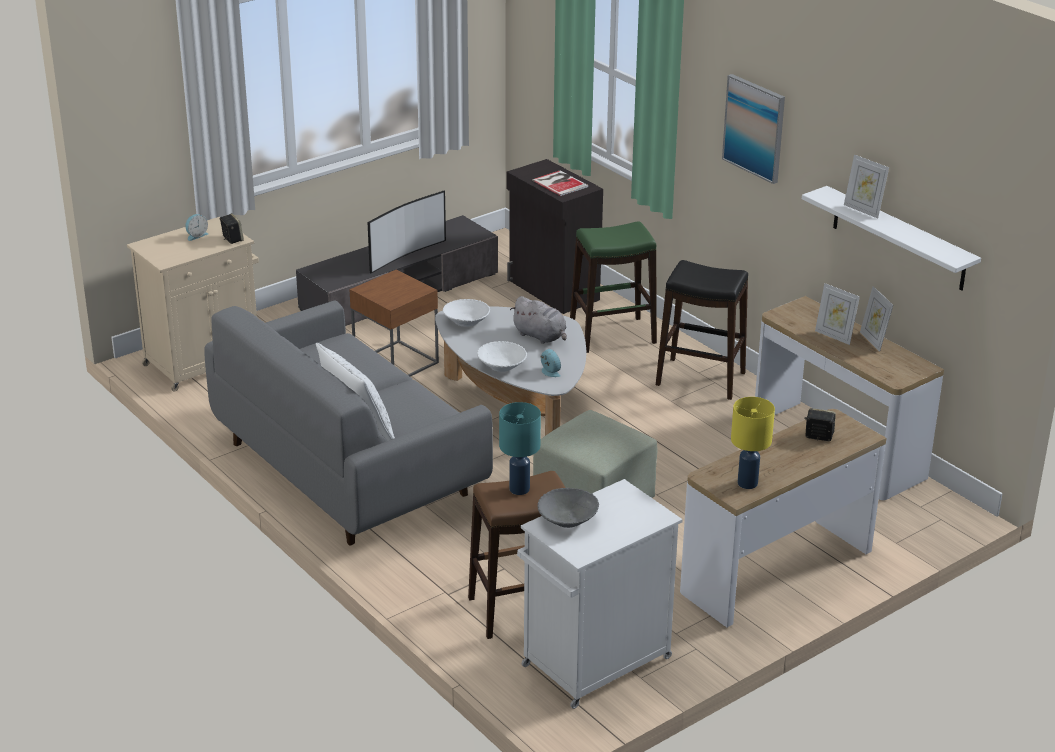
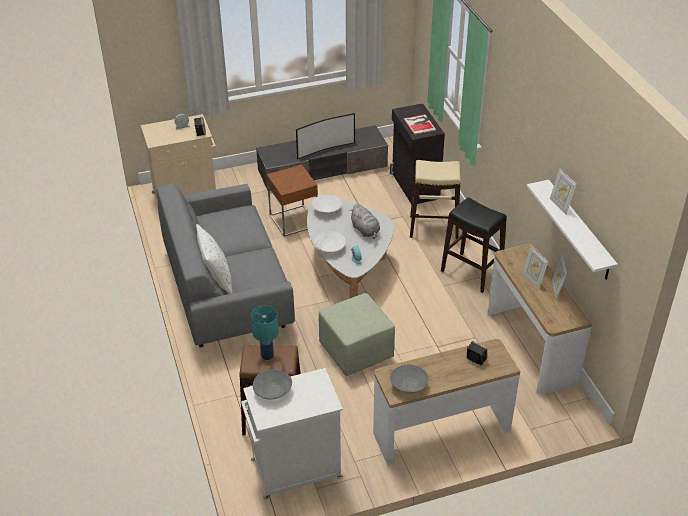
camera: 20 degrees right, 10 degrees up
(612, 335) = (434, 227): green stool -> beige stool
(747, 483) = (408, 385): yellow table lamp -> grey bowl
(754, 128) = (518, 126): picture -> none

